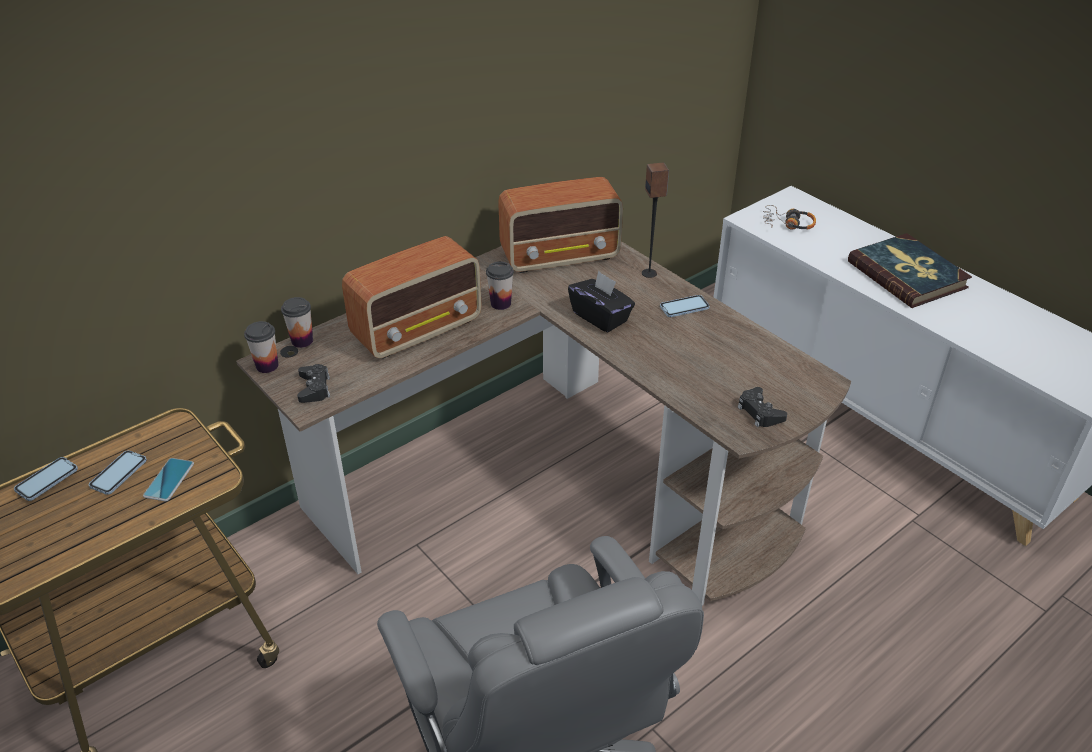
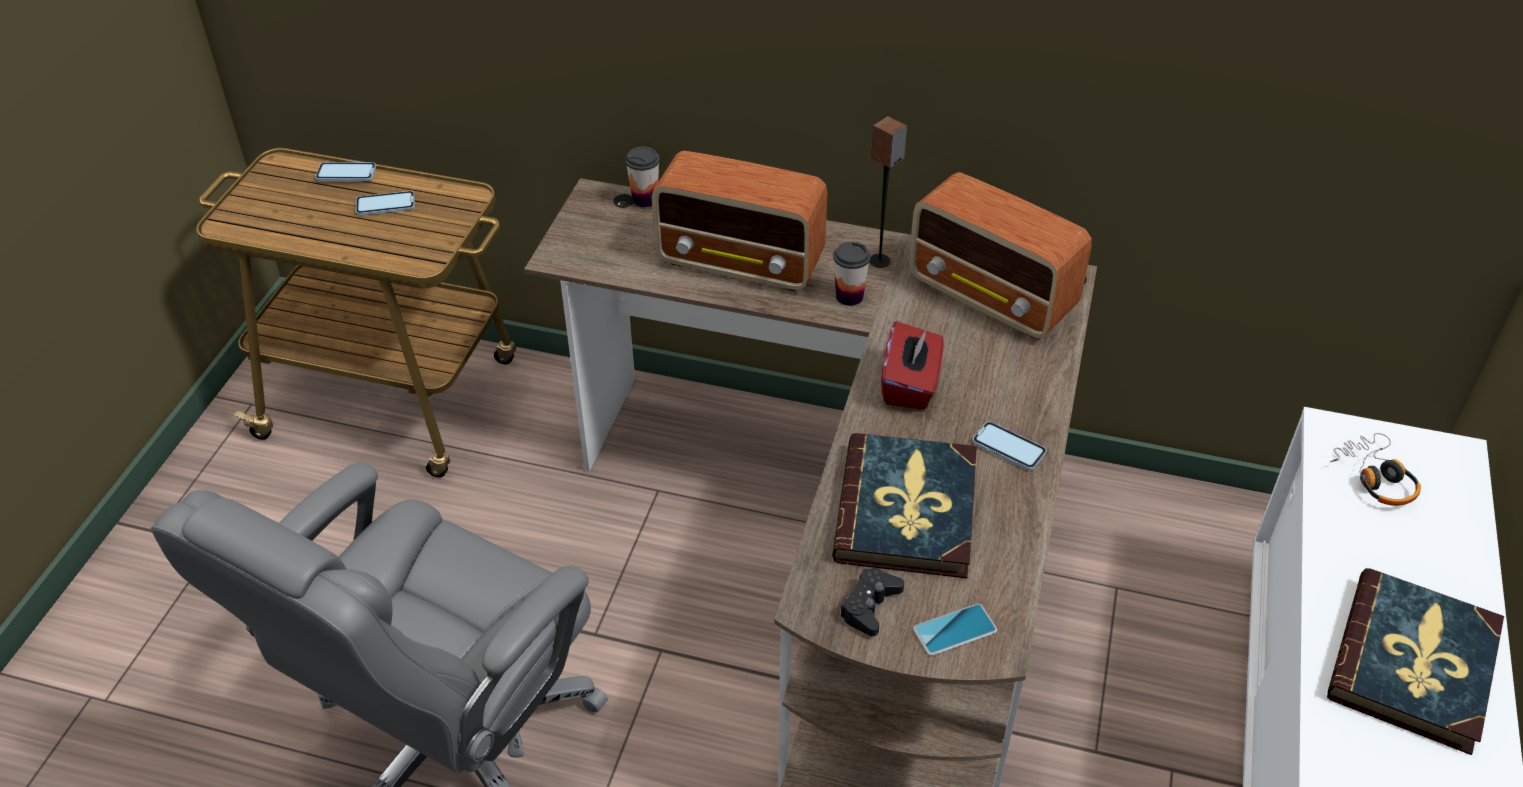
camera: 55 degrees right, 5 degrees up
(169, 480) = (400, 236): phone -> phone (954, 630)
(267, 366) = (588, 200): cup -> none
(314, 388) = (586, 246): black game controller -> none
(600, 317) = (910, 385): black tissue box -> red tissue box
(649, 273) = (1045, 385): speaker -> speaker (880, 261)
(698, 364) = (907, 510): none -> book

